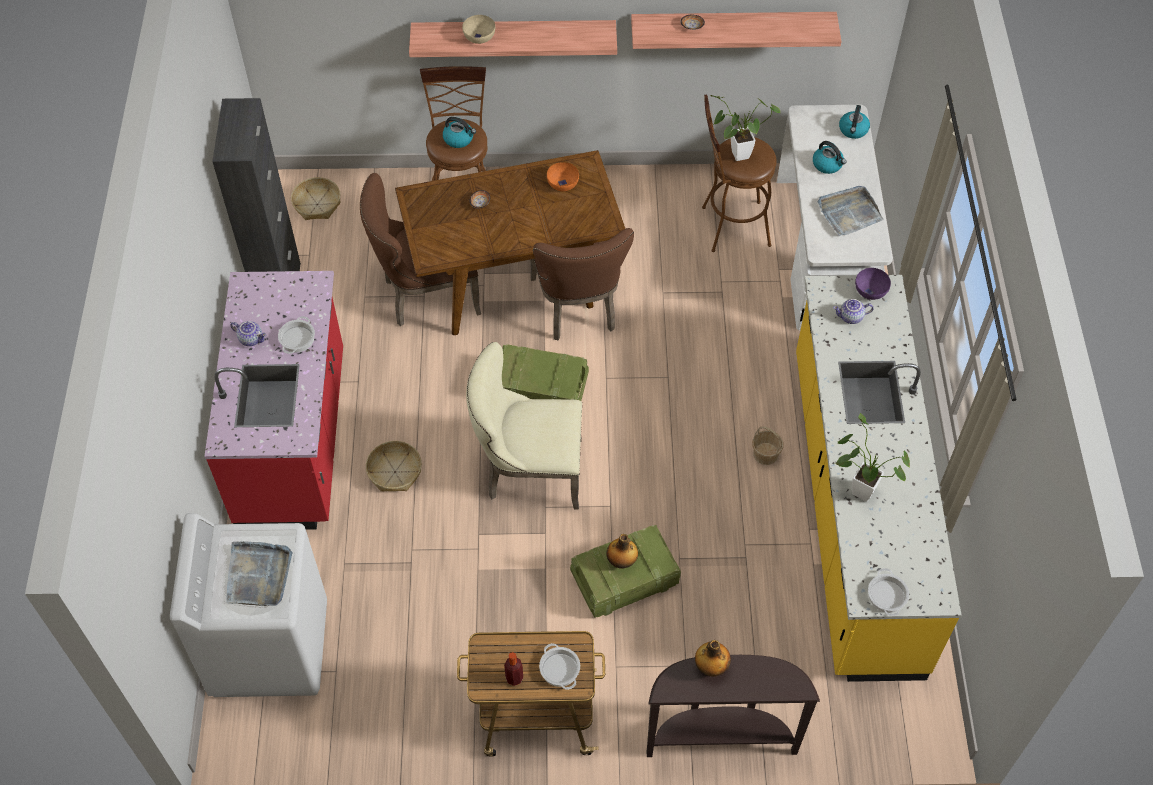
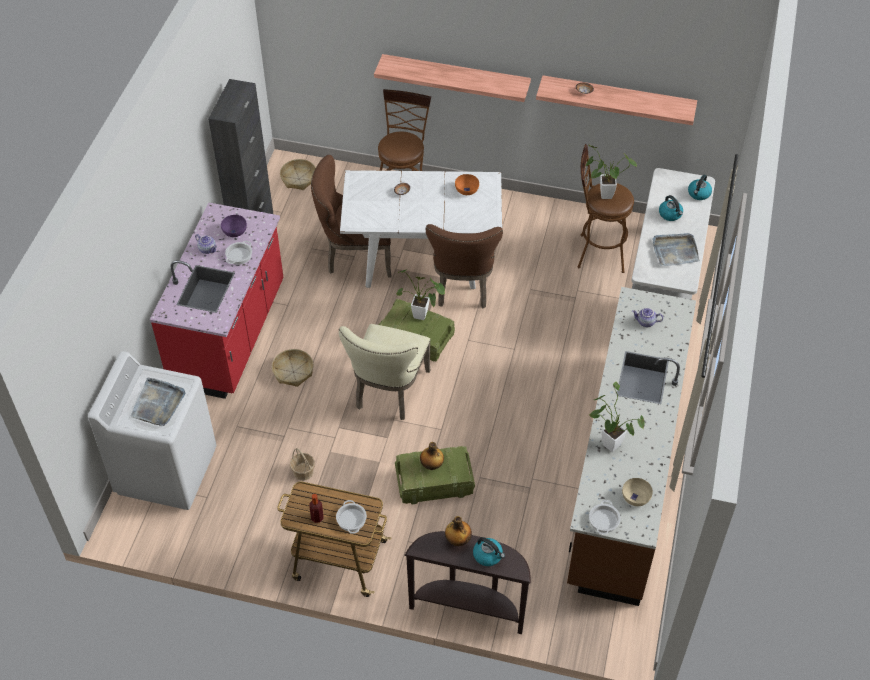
camera: 15 degrees right, 5 degrees down
(459, 139) = (402, 146): kettle -> kettle (488, 555)
(479, 37) = (427, 72): beige bowl -> beige bowl (635, 498)
(513, 281) = (422, 259): brown dining table -> white dining table
(528, 472) = (389, 392): beige chair -> beige chair turned 90 degrees counterclockwise
(546, 361) = (423, 316): none -> potted plant
(765, 453) = (569, 418): basket -> basket (303, 472)
(853, 509) = (623, 472): yellow counter -> brown counter
(871, 291) = (668, 307): purple bowl -> purple bowl (235, 232)

